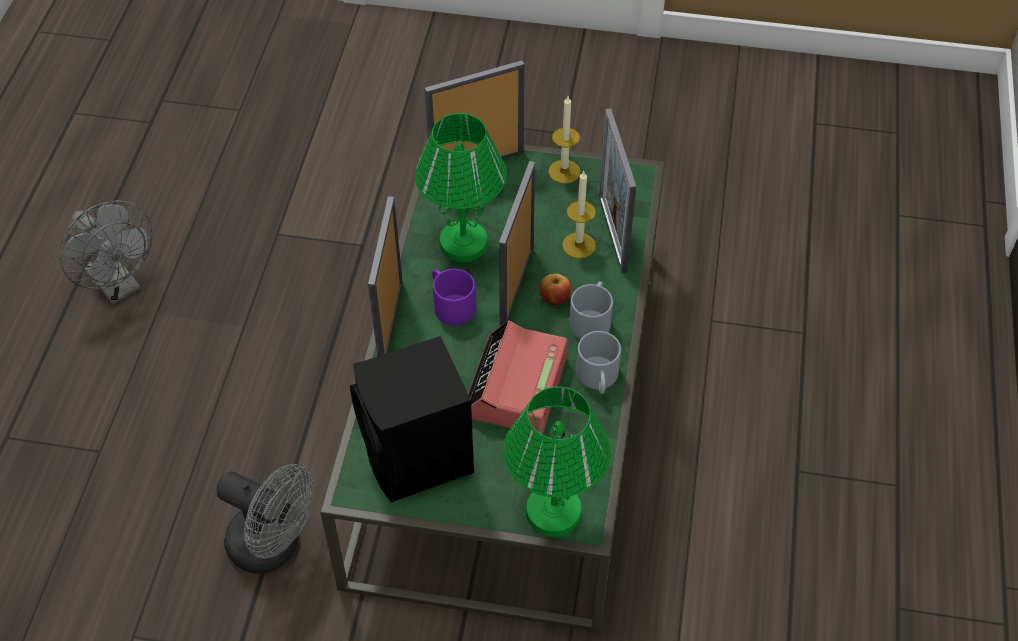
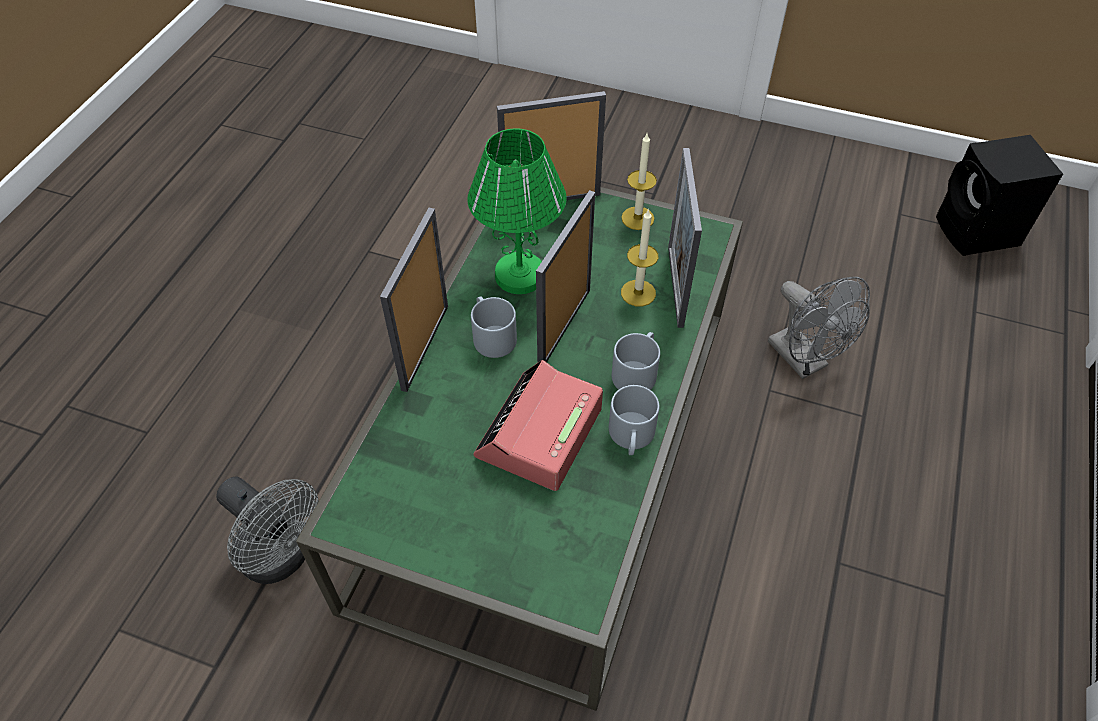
camera: 10 degrees right, 0 degrees up
(119, 286) = (212, 279): grey fan -> grey fan (804, 361)
(418, 460) = (416, 498): black speaker -> black speaker (977, 233)
(449, 305) = (491, 335): purple mug -> grey mug
(554, 298) = (601, 344): apple -> none
(554, 511) = (552, 583): green table lamp -> none

